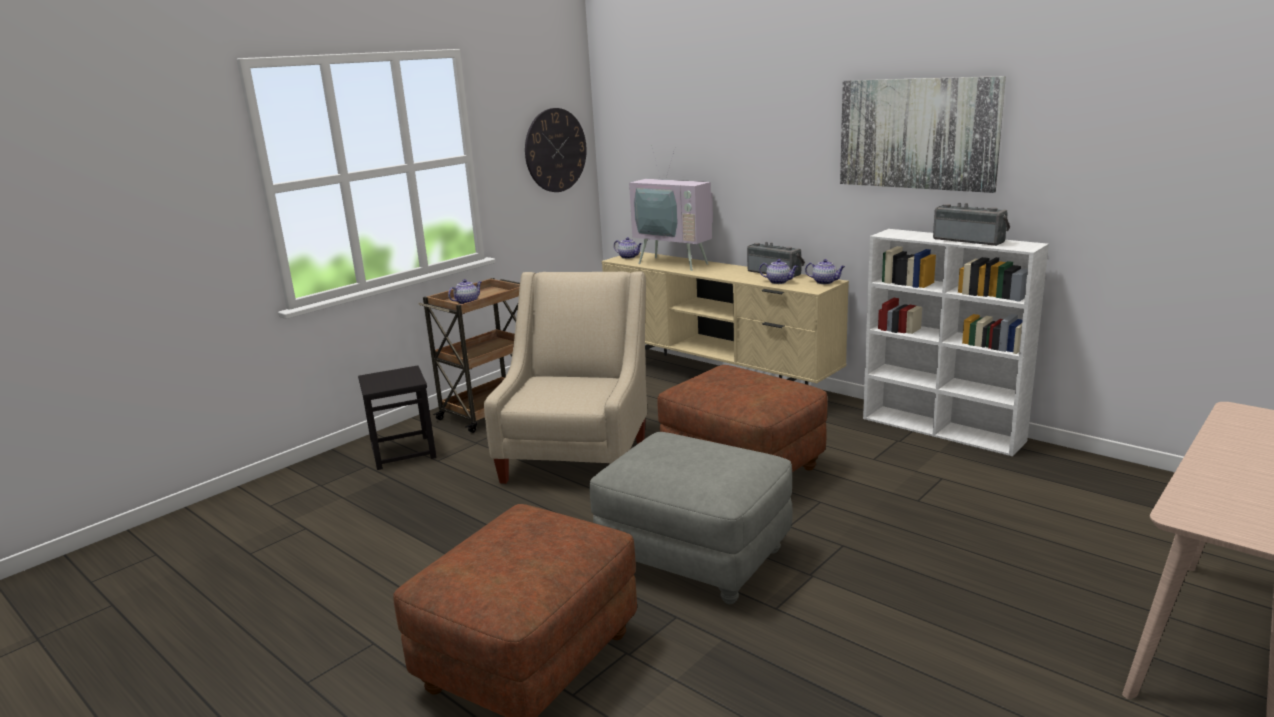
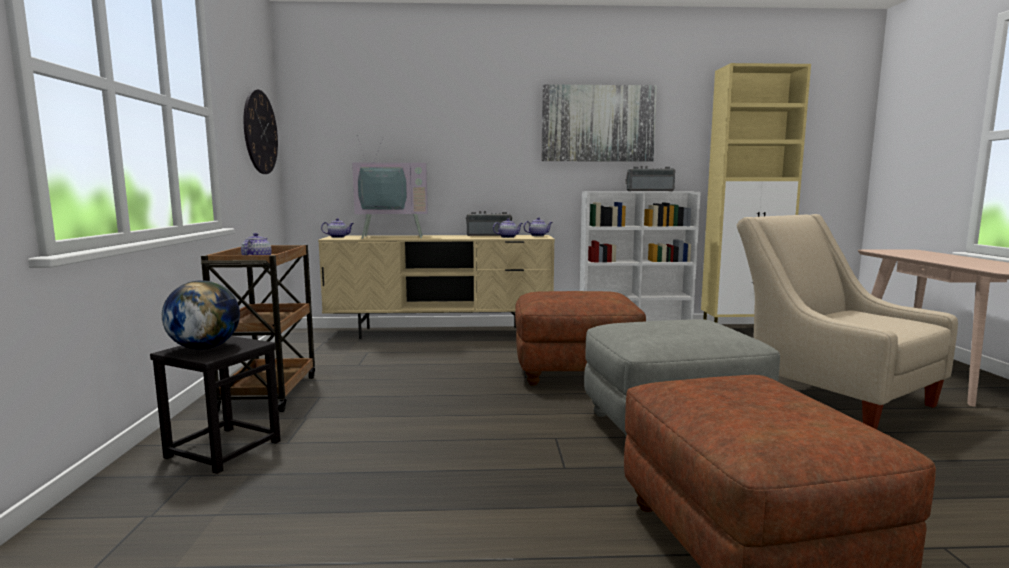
camera: 45 degrees left, 10 degrees down
(386, 378) = (204, 348): none -> globe
(578, 455) = (435, 398): beige armchair -> beige armchair (831, 397)
(1111, 473) = (743, 329): none -> beige cabinet

